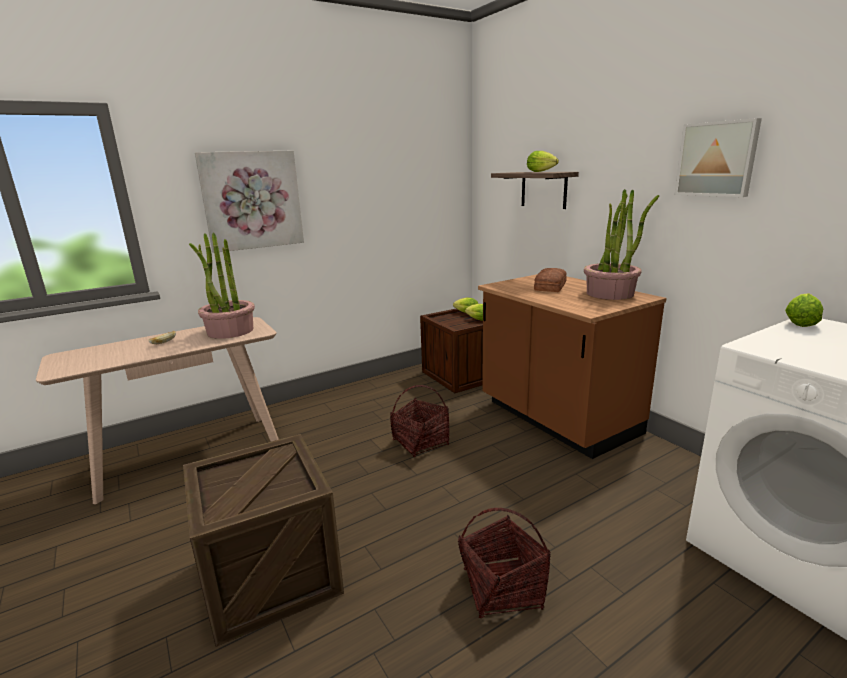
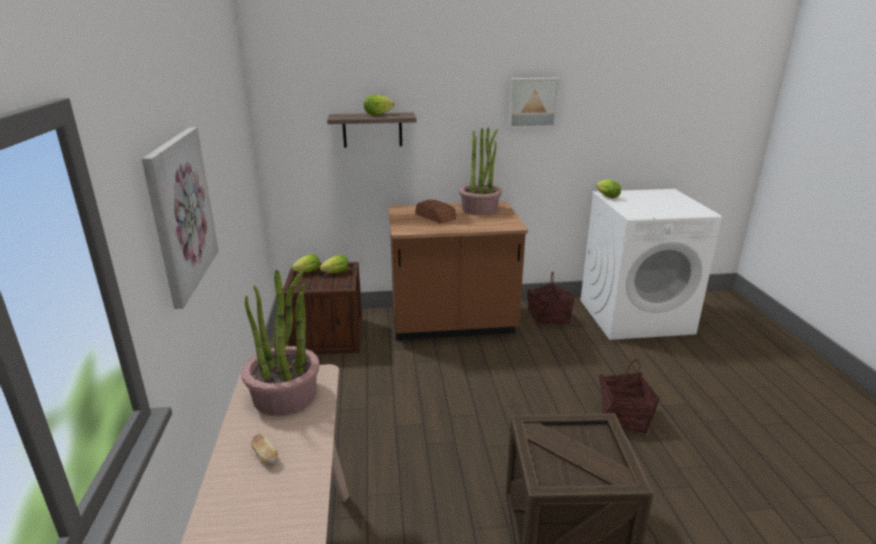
camera: 65 degrees left, 5 degrees up
(421, 442) = (429, 397): basket -> basket (548, 317)

